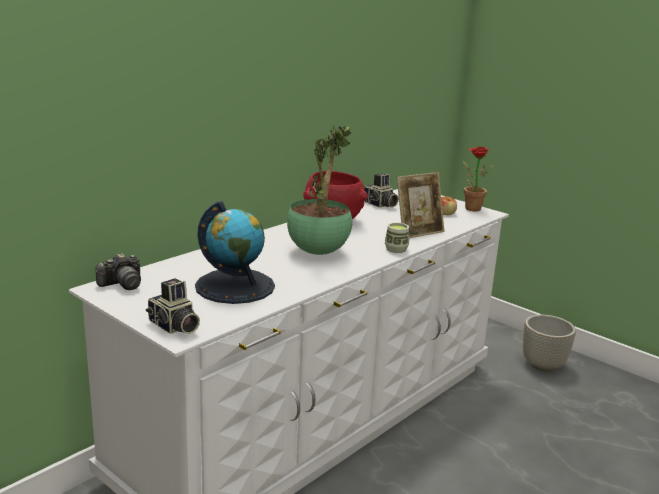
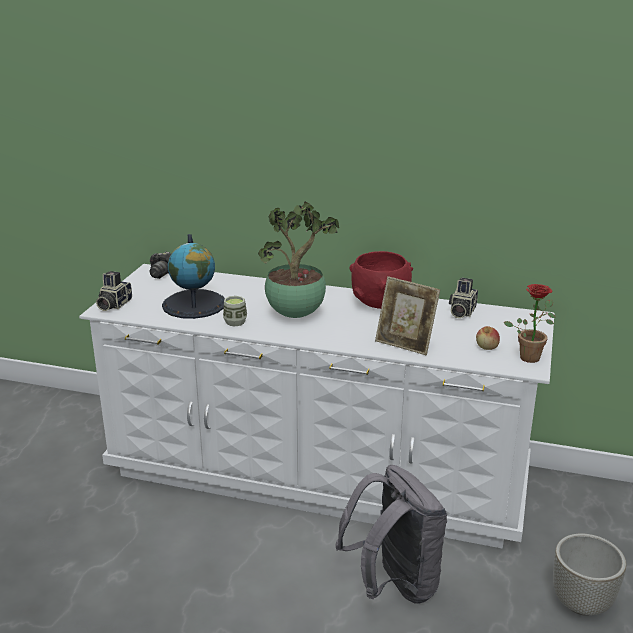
camera: 65 degrees right, 5 degrees up
(396, 249) = (344, 343): cup -> cup (235, 322)
(490, 430) = (394, 584): none -> grey backpack

